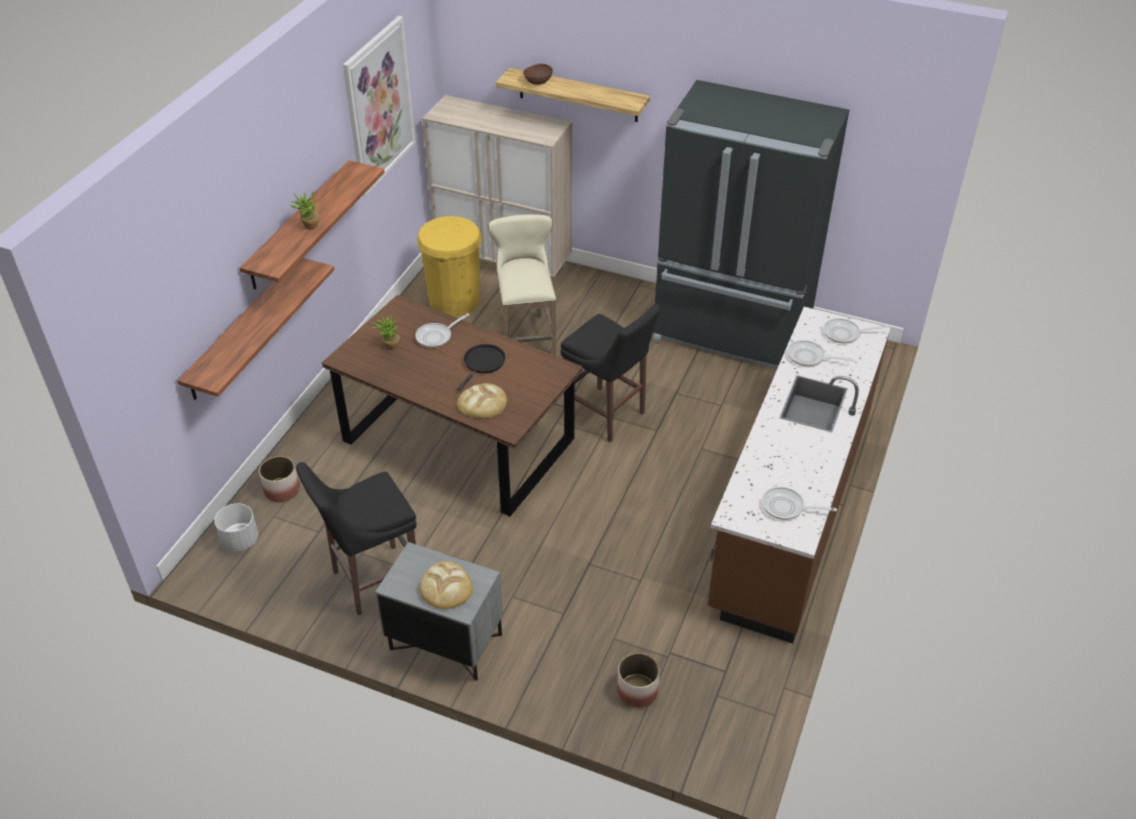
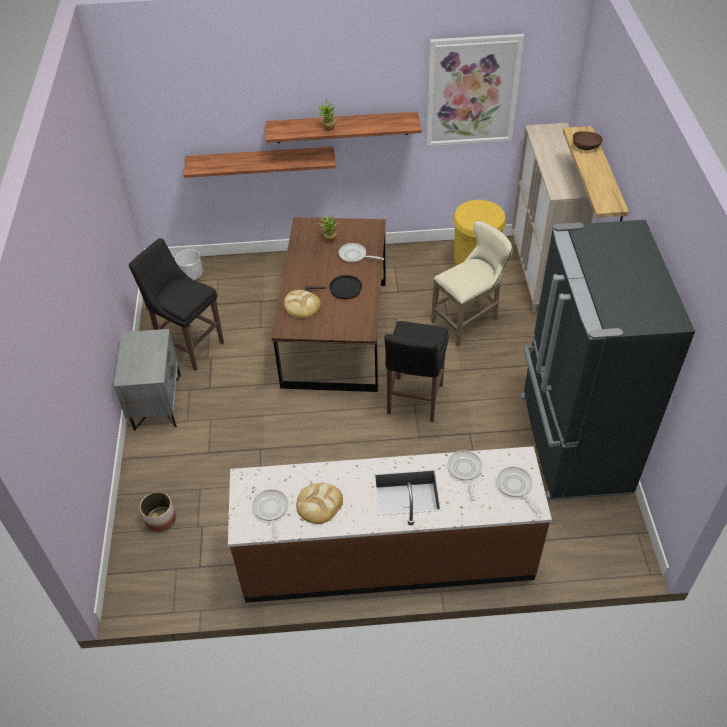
camera: 65 degrees right, 5 degrees up
(282, 490) = (241, 272): planter -> none
(446, 587) = (138, 362): bread -> bread (319, 504)

